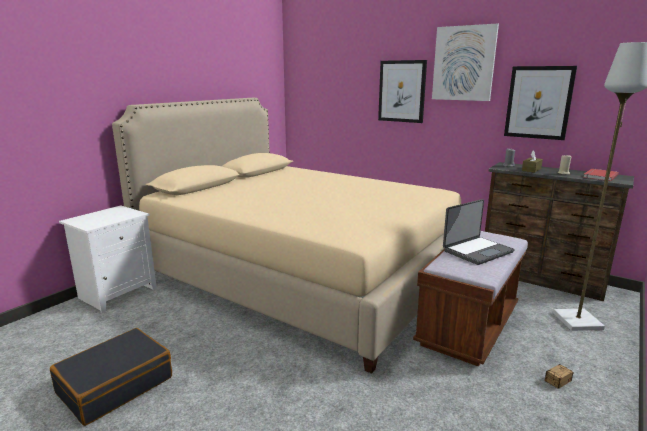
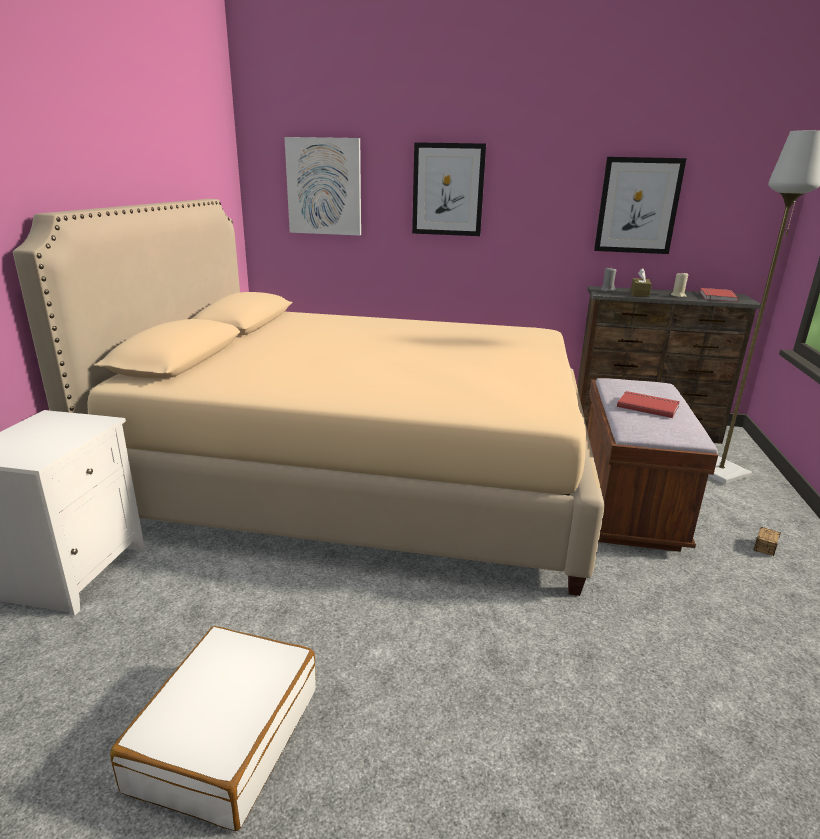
camera: 25 degrees left, 5 degrees up
(115, 385) = (226, 737): black suitcase -> white suitcase
(464, 63) = (540, 151): picture -> picture (324, 187)
(477, 251) = (647, 406): laptop -> red book

